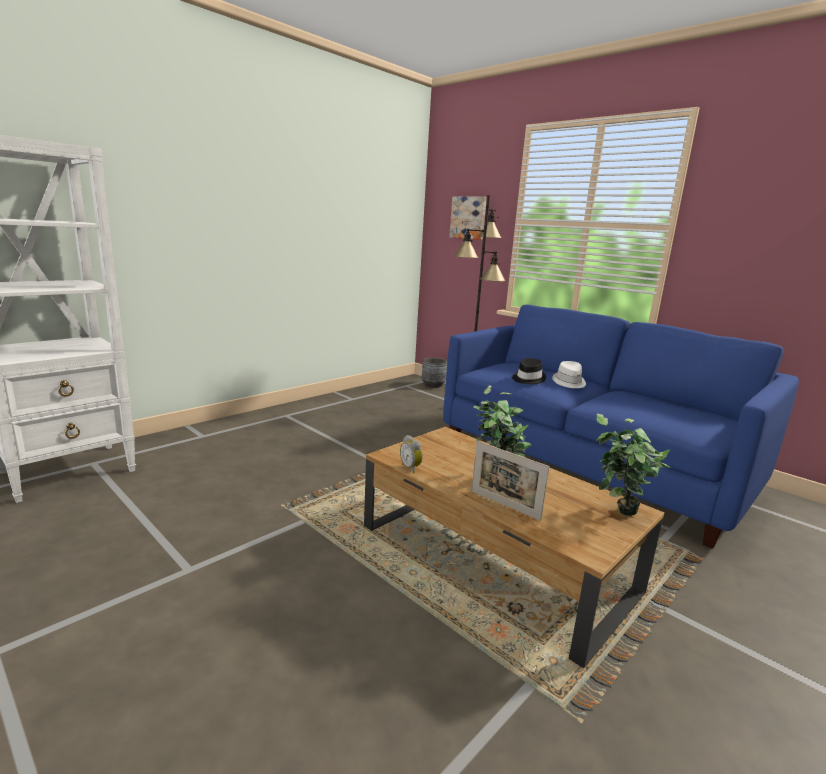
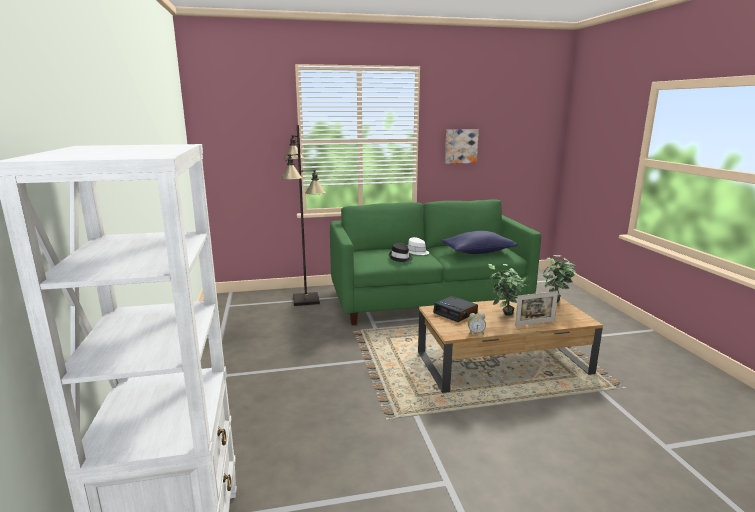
camera: 55 degrees left, 0 degrees up
(433, 385) = (244, 296): grey planter -> none
(455, 448) = (456, 313): none -> alarm clock
(468, 218) = (247, 140): picture -> picture (460, 146)
(589, 465) = (428, 299): blue sofa -> green sofa
(652, 412) = (478, 252): none -> blue pillow

